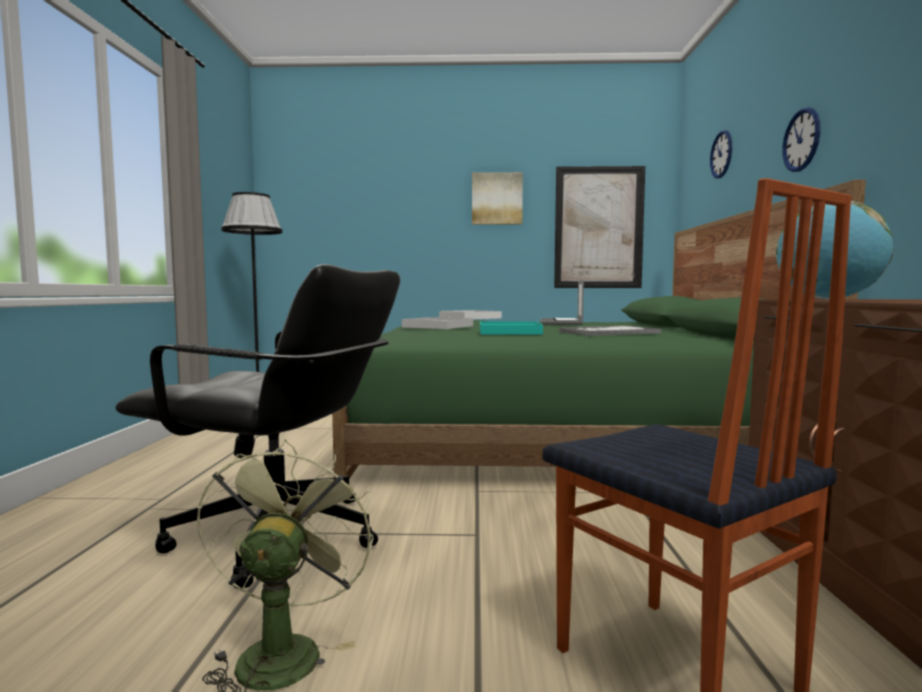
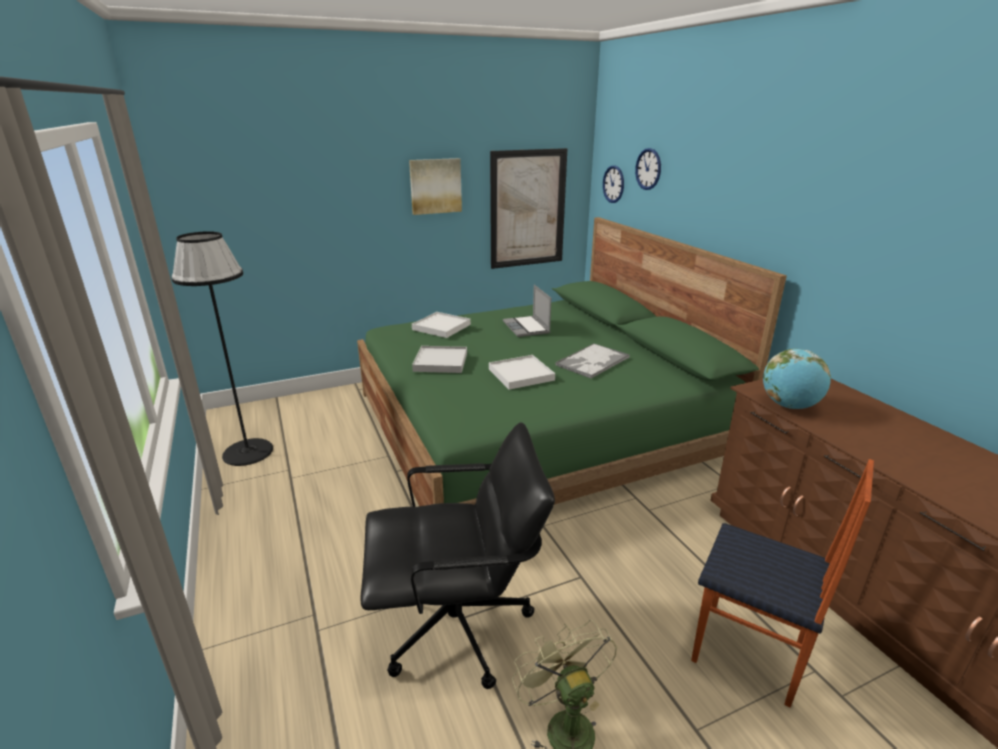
camera: 25 degrees left, 20 degrees up
(509, 332) = (521, 374): turquoise tray -> white tray
(801, 140) = (732, 208): wall clock -> wall clock (613, 184)

